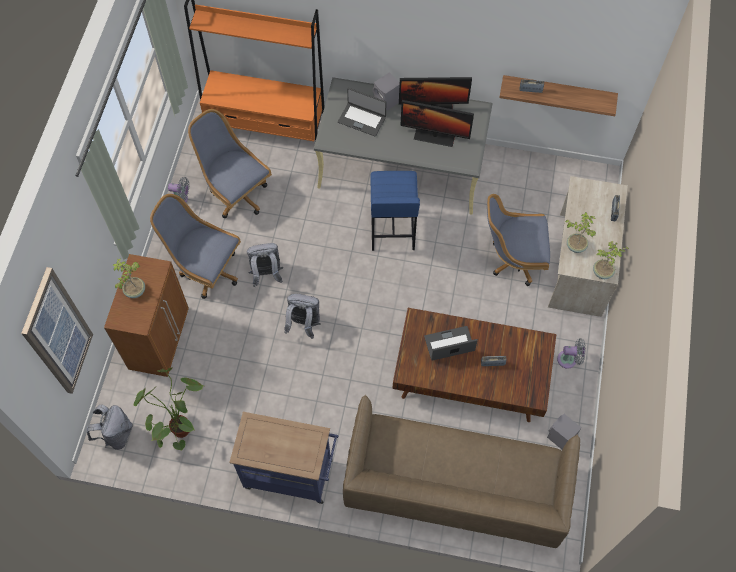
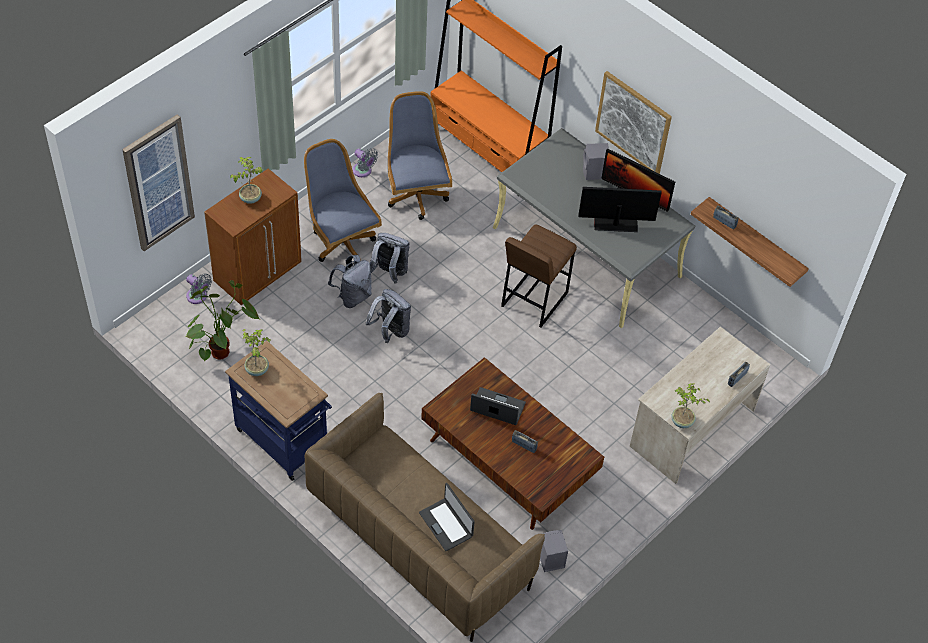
camera: 30 degrees right, 10 degrees down
(116, 434) = (164, 325): grey backpack -> grey backpack (353, 296)
(362, 119) = (559, 175): laptop -> laptop (446, 524)
(392, 230) = (533, 300): blue stool -> brown stool
(410, 45) = (633, 123): none -> picture
(434, 136) = (615, 223): monitor -> monitor turned 135 degrees clockwise
(512, 260) = (628, 388): blue office chair -> none
(569, 359) = (613, 501): grey fan -> grey fan (198, 297)
(576, 245) = (675, 386): potted plant -> potted plant (257, 369)

